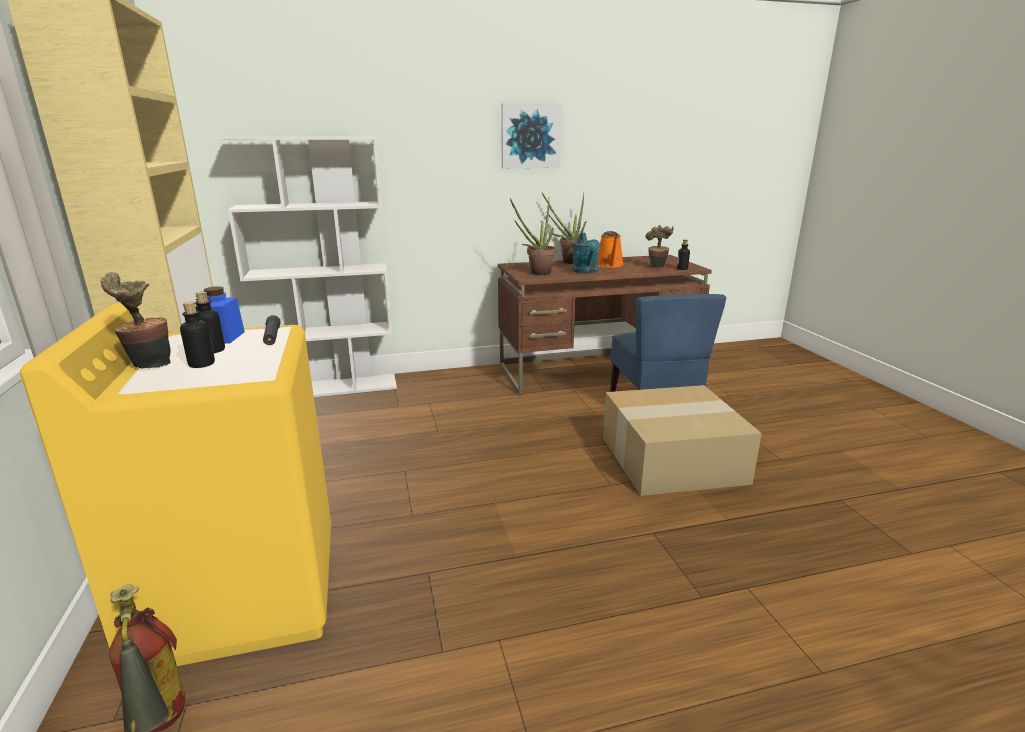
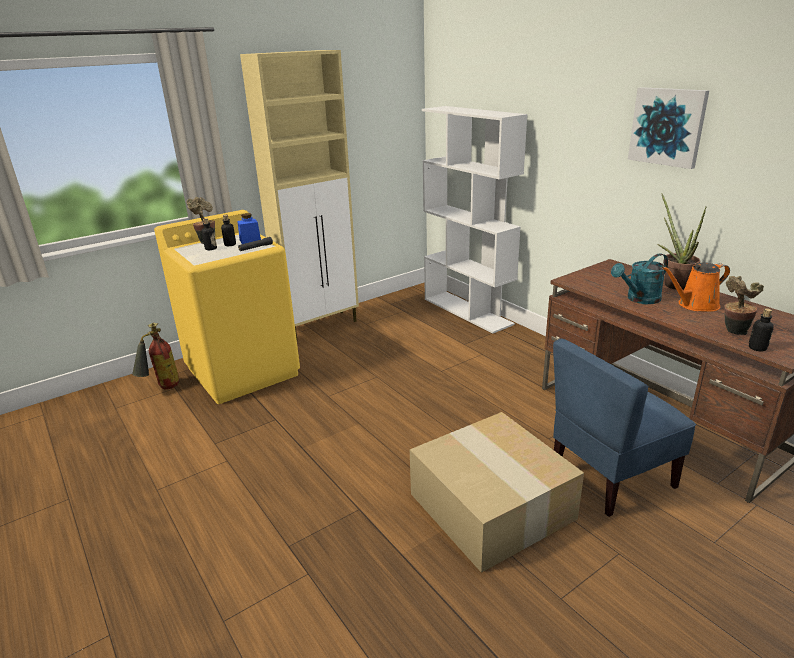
camera: 70 degrees right, 5 degrees up
(536, 273) = (594, 280): potted plant -> none

